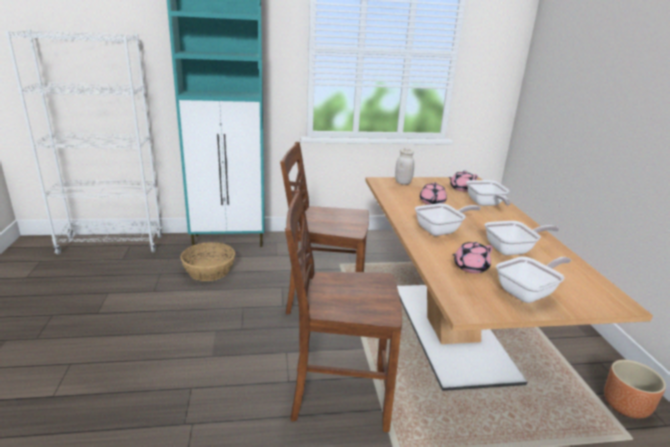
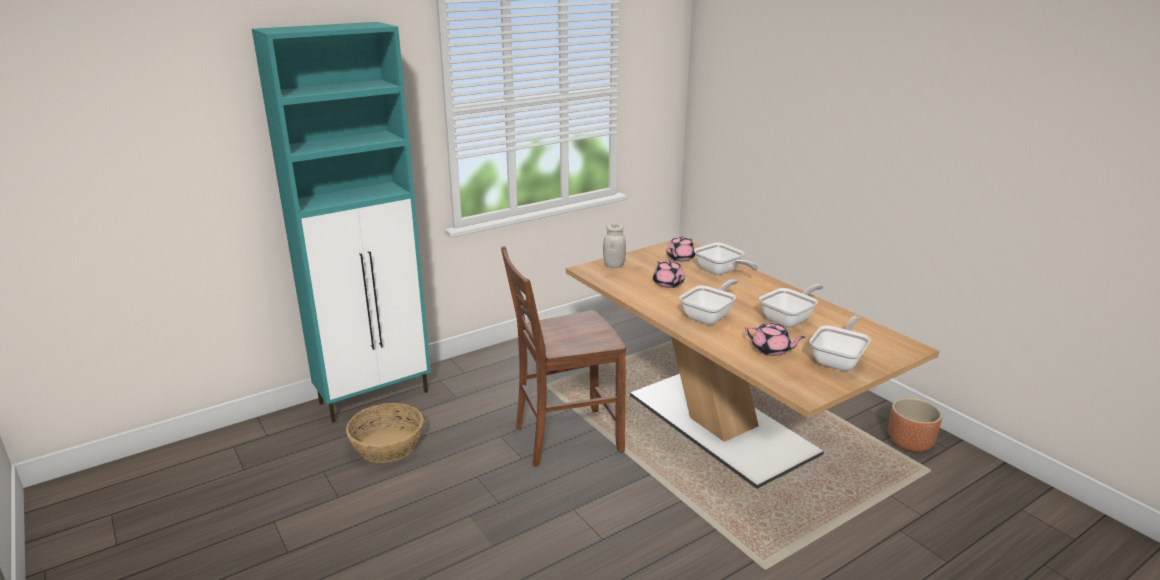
camera: 25 degrees left, 0 degrees up
(112, 245) = (204, 455): white bookcase -> none
(337, 395) = (663, 533): brown chair -> none
(470, 267) = (771, 350): pink teapot -> pink teapot turned 90 degrees counterclockwise

